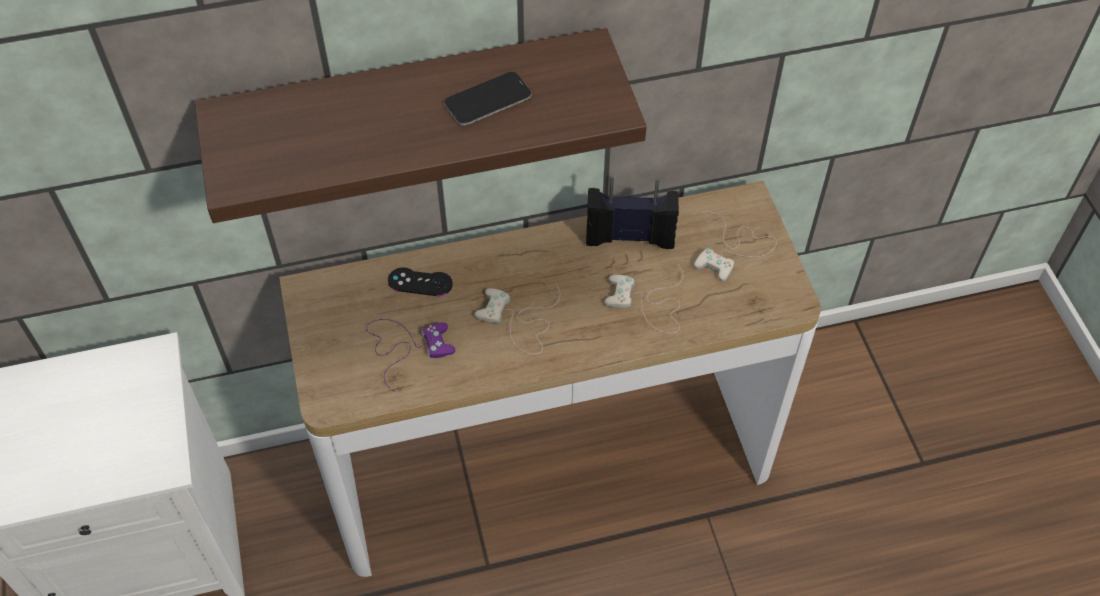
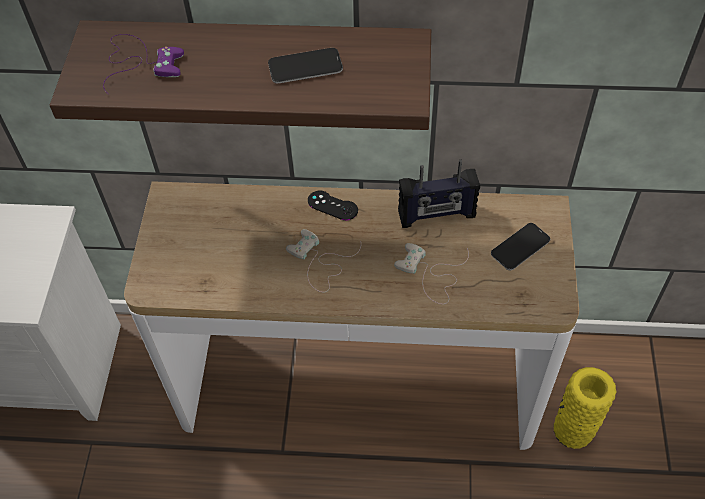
camera: 20 degrees right, 0 degrees up
(406, 346) = (224, 259): purple game controller -> purple game controller (140, 62)
(420, 282) = (255, 211): black game controller -> black game controller (332, 205)
(630, 236) = (437, 215): radio -> radio turned 150 degrees clockwise
(733, 249) = (520, 247): white game controller -> phone
(807, 446) = (573, 429): none -> yellow vase

